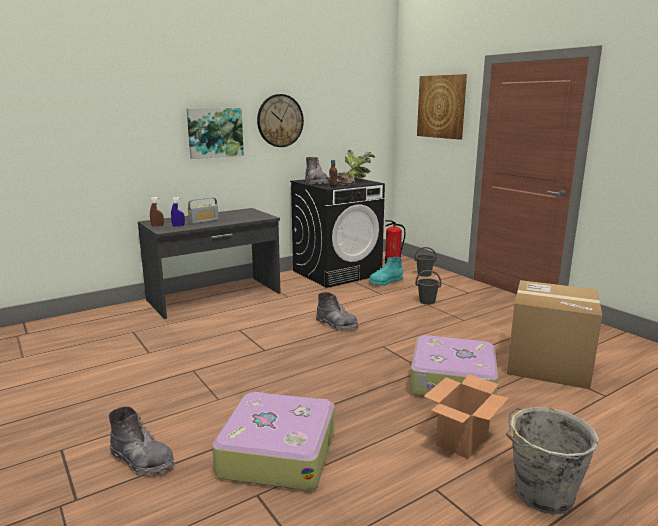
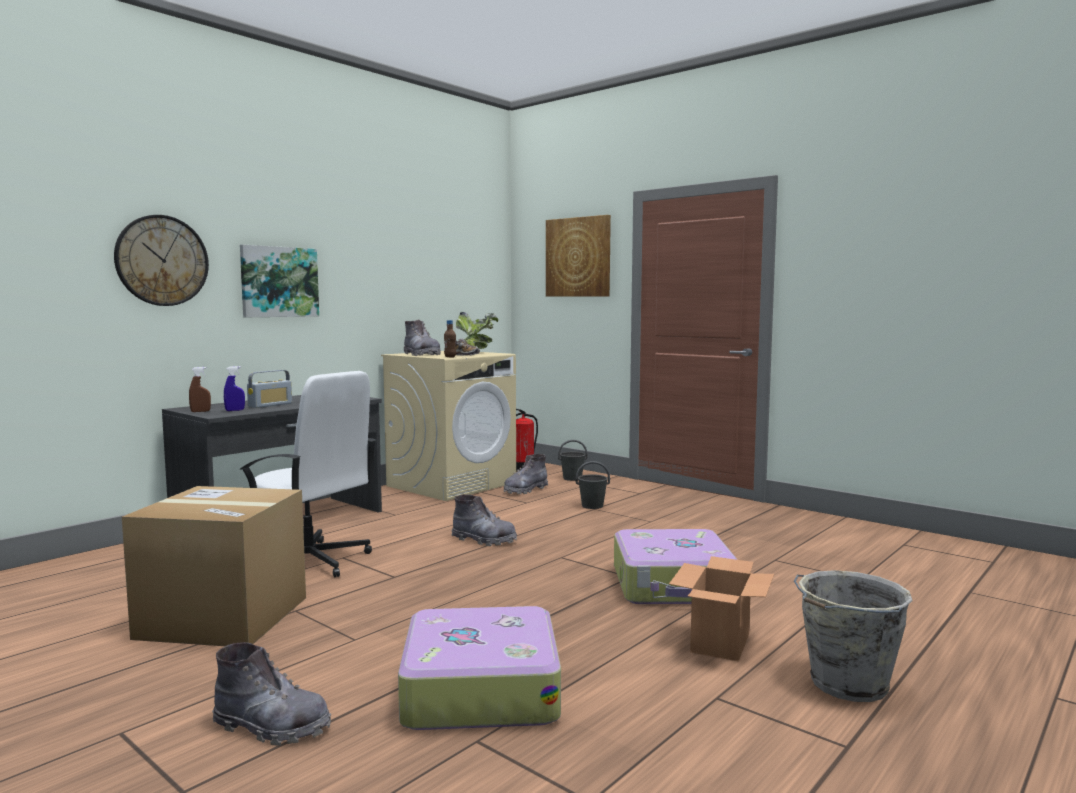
camera: 15 degrees left, 10 degrees down
(218, 331) = (310, 562): none -> white office chair
(280, 120) = (367, 270): wall clock -> wall clock (162, 260)
(337, 273) = (452, 484): black washing machine -> beige washing machine
(385, 282) = (525, 490): turquoise boot -> grey boot
(548, 364) = (777, 556): cardboard box -> cardboard box (223, 617)

